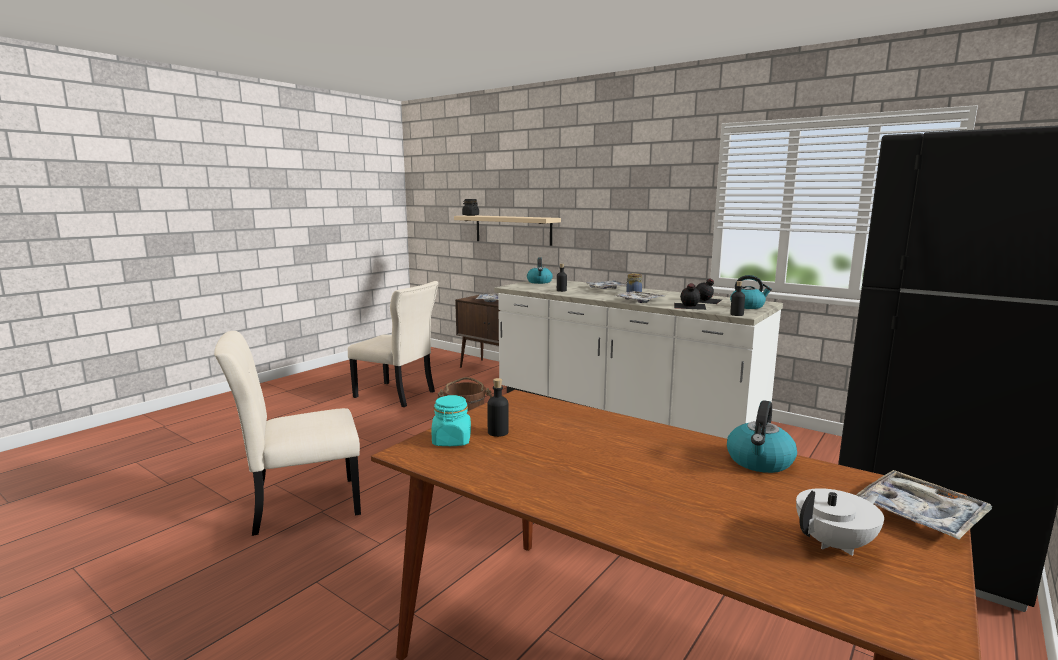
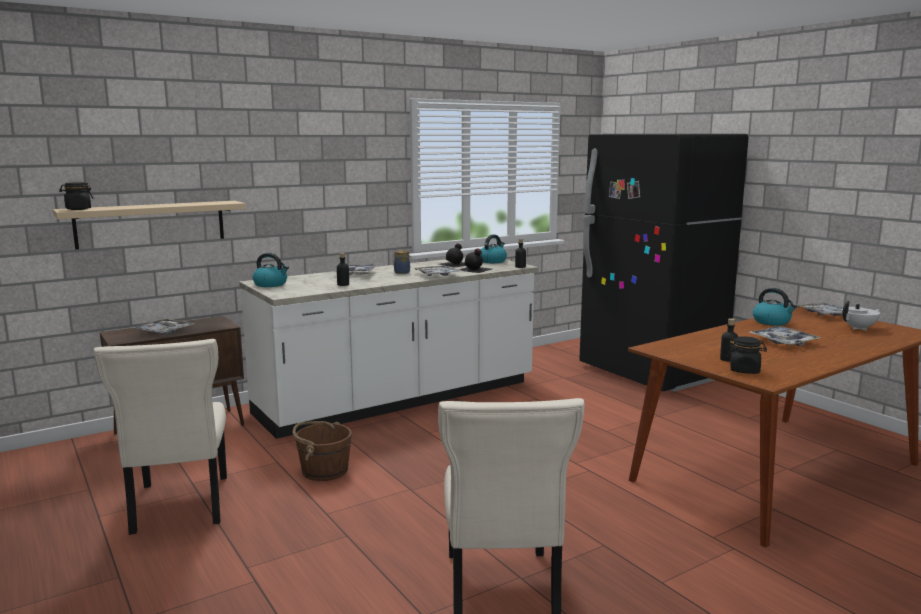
camera: 70 degrees left, 0 degrees up
(397, 395) = (179, 507): beige chair -> beige chair turned 120 degrees clockwise
(452, 441) = (745, 370): turquoise jar -> black jar
(627, 467) = (783, 342): none -> tray
(835, 544) = (859, 328): white teapot -> white teapot turned 75 degrees clockwise

